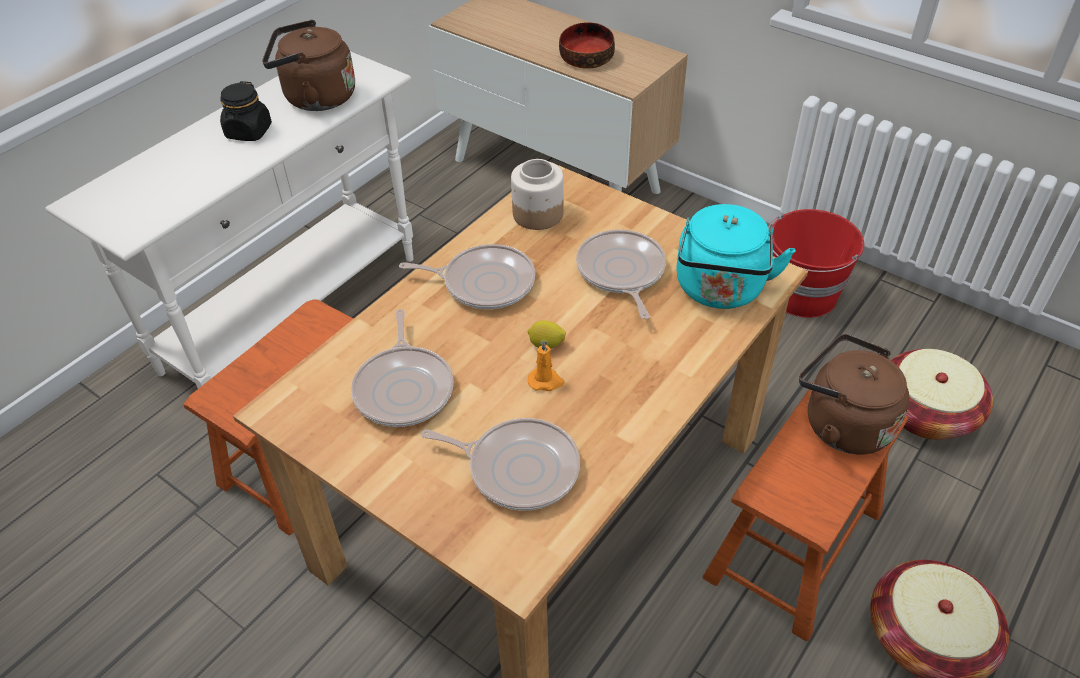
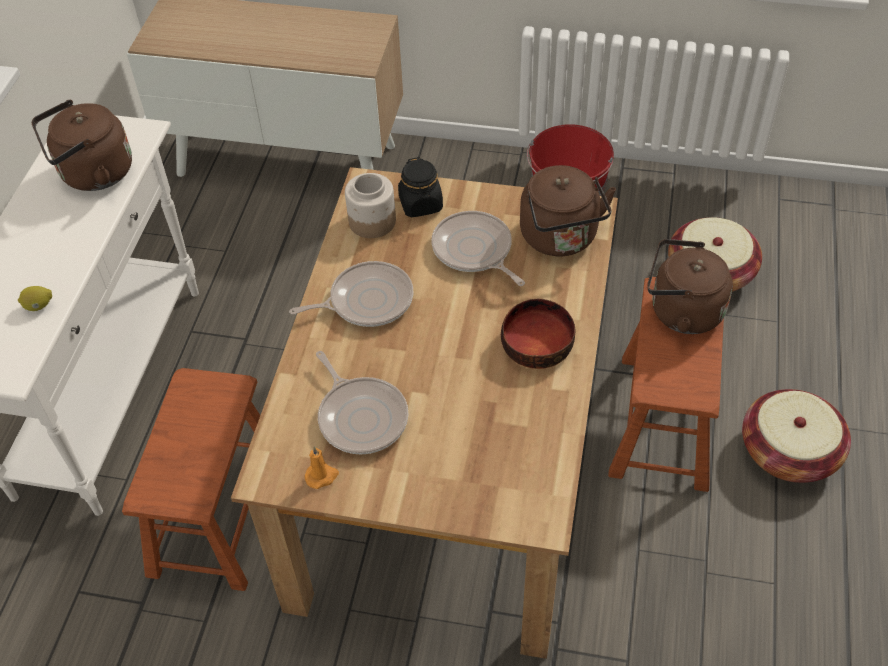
camera: 25 degrees left, 5 degrees up
(249, 132) = (52, 231): black jar -> black jar (421, 204)
(518, 468) = (494, 444): frying pan -> none
(546, 345) = (453, 336): lemon -> lemon (39, 306)
(546, 381) = (471, 366): orange candle -> orange candle (322, 476)
(586, 57) = (306, 45): bowl -> bowl (536, 344)
(720, 290) = (561, 239): turquoise kettle -> brown kettle

